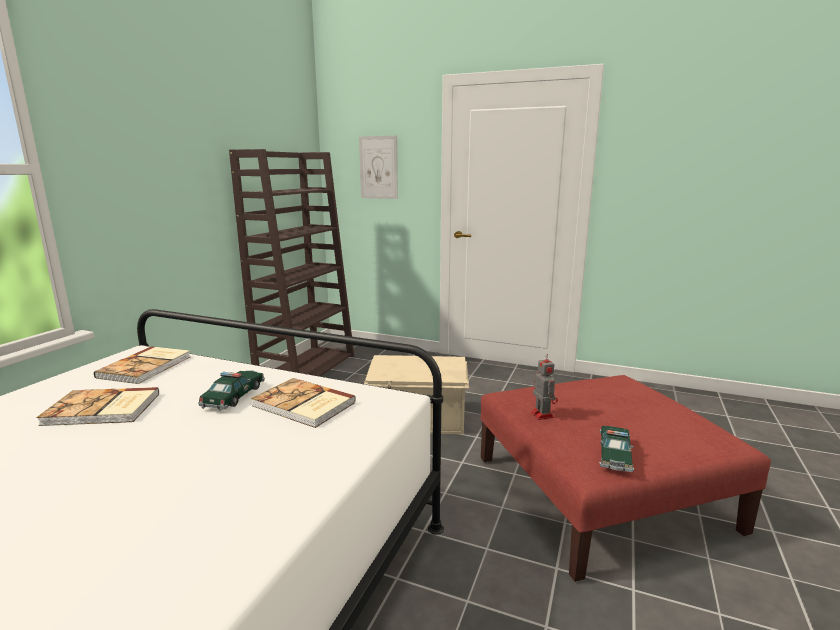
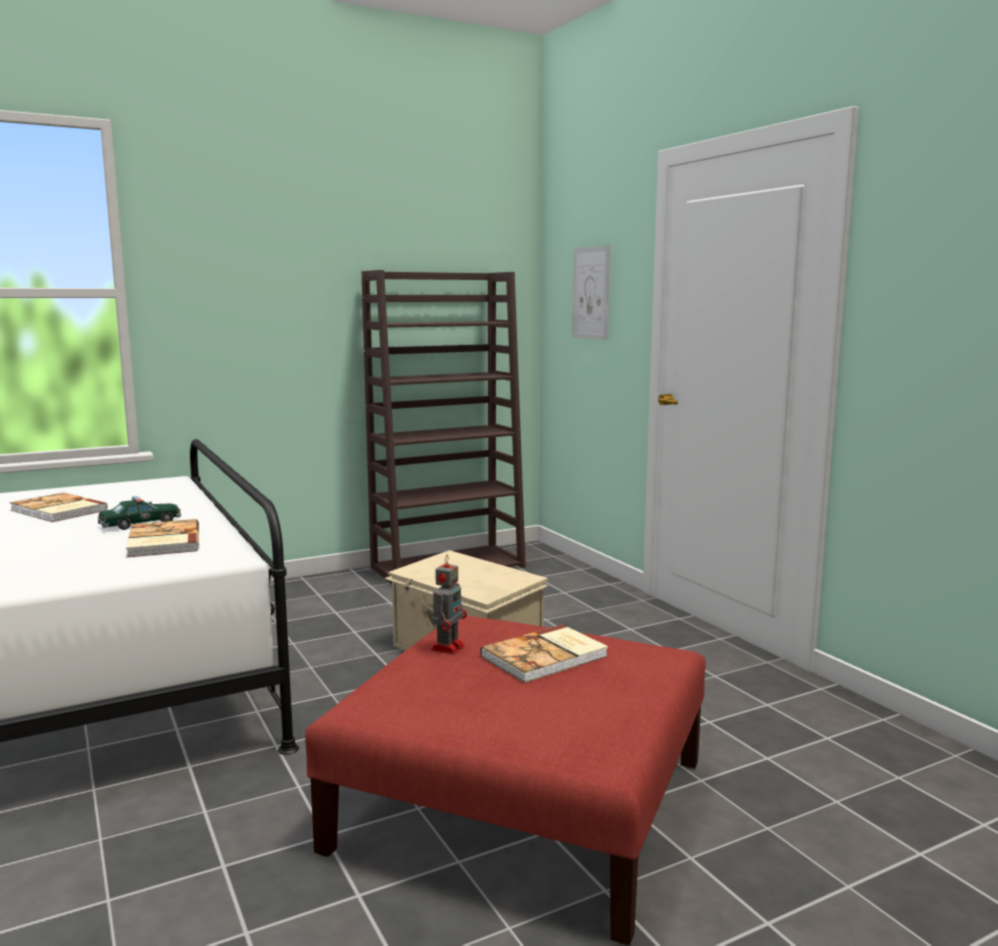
camera: 40 degrees right, 5 degrees down
(147, 367) = (149, 491): book -> book (546, 657)
(614, 455) = (418, 706): toy car -> none

